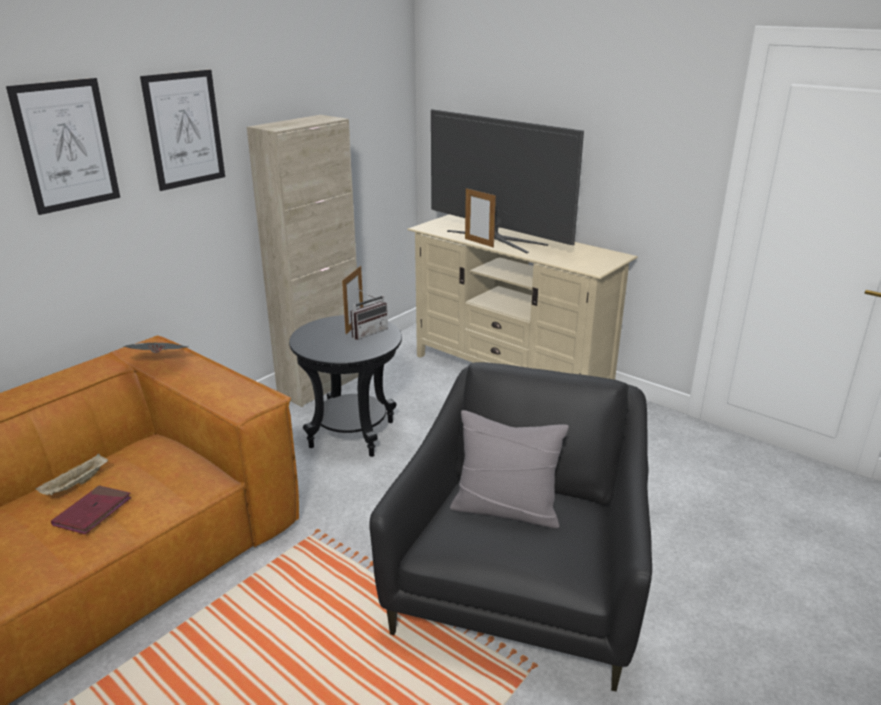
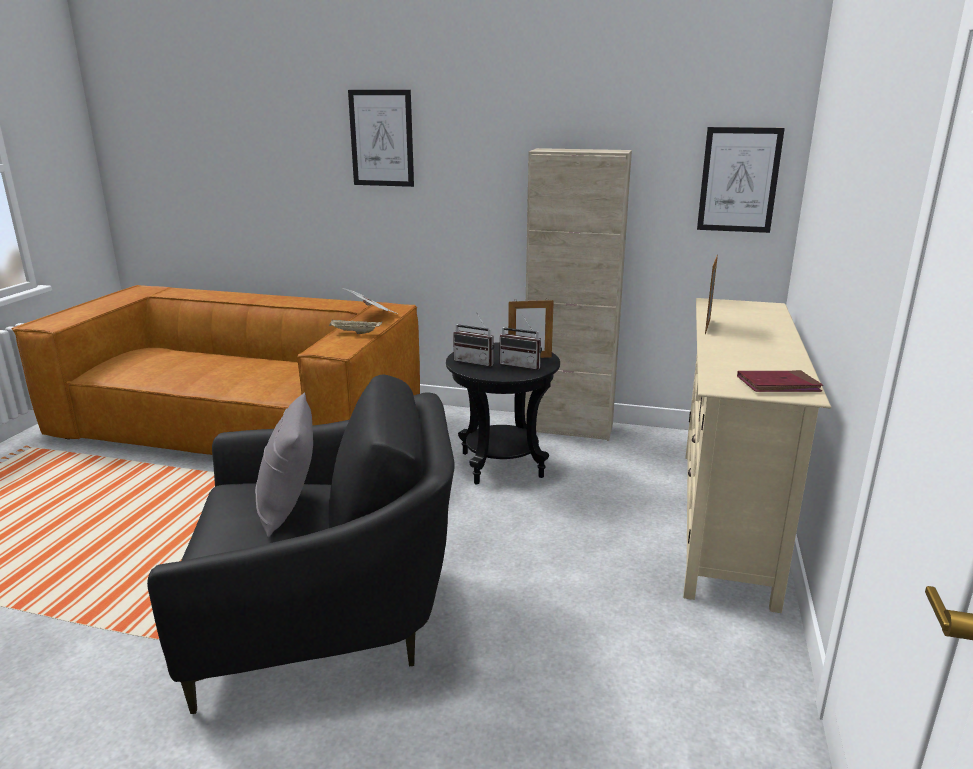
camera: 65 degrees right, 5 degrees down
(76, 485) = (267, 362): beige tray -> beige tray (354, 333)
(93, 512) = (239, 374): red book -> red book (778, 385)
(184, 129) = (479, 142): picture -> picture (739, 180)
(337, 348) = (476, 361): none -> radio
(496, 238) = (740, 330): television -> none

